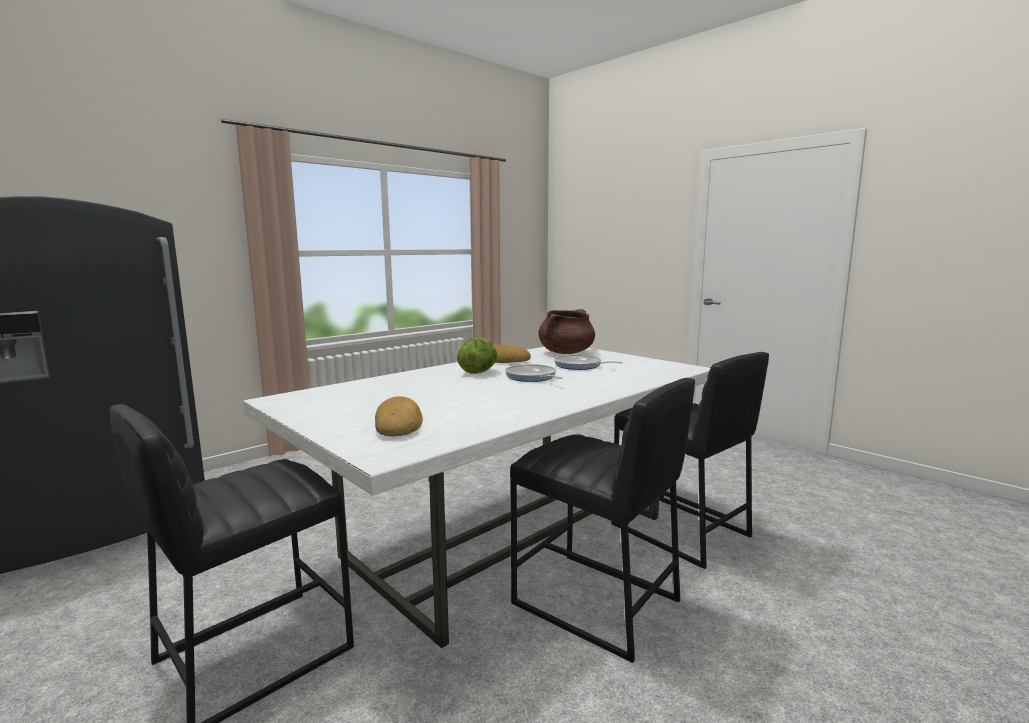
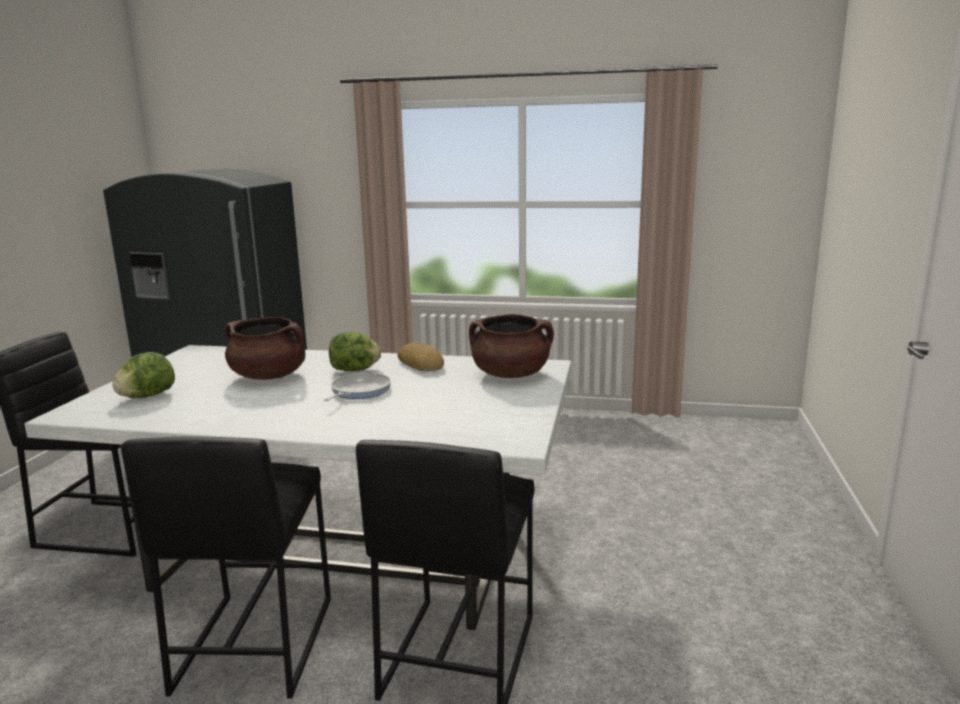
camera: 55 degrees right, 5 degrees up
(399, 425) = (147, 396): bread -> lettuce
(436, 389) = (269, 376): none -> brown cooking pot
(580, 366) = (445, 395): frying pan -> none

